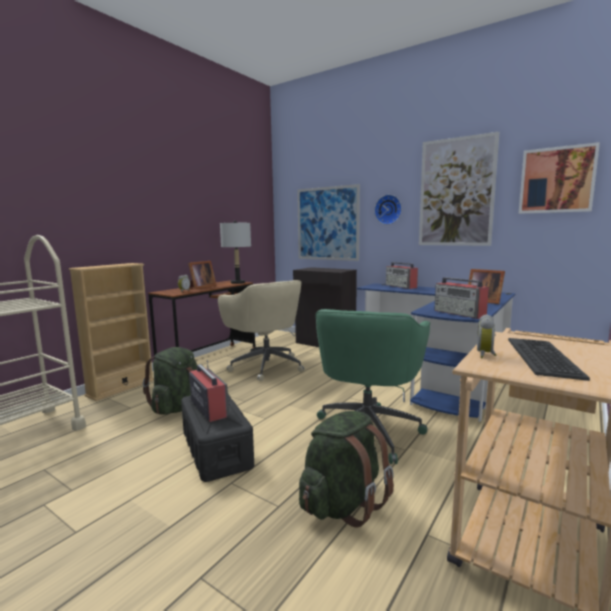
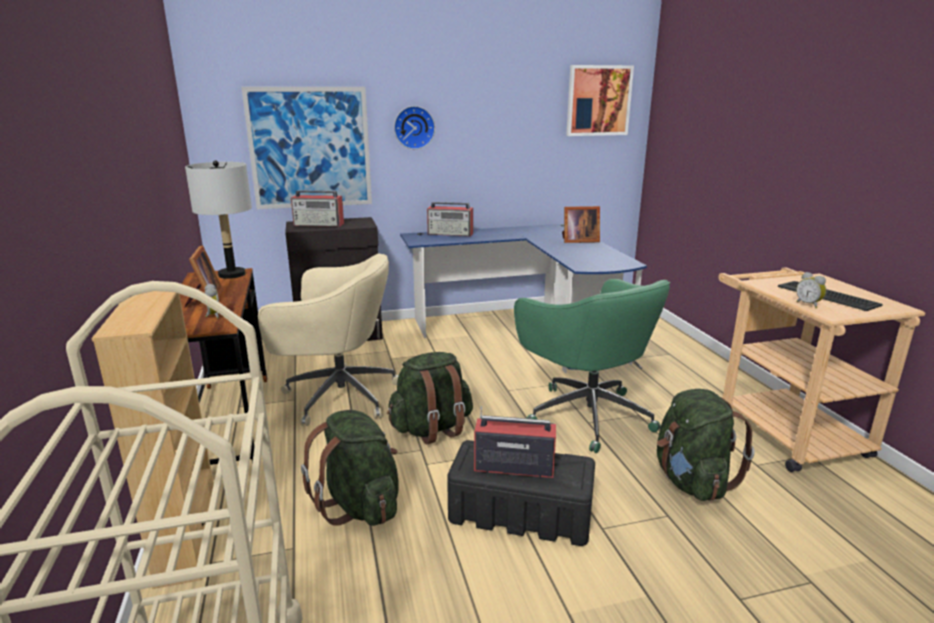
camera: 50 degrees left, 10 degrees up
(270, 395) = (432, 429): none -> green backpack
(456, 192) = (501, 108): picture -> none
(460, 313) = (611, 262): radio -> radio (319, 224)

